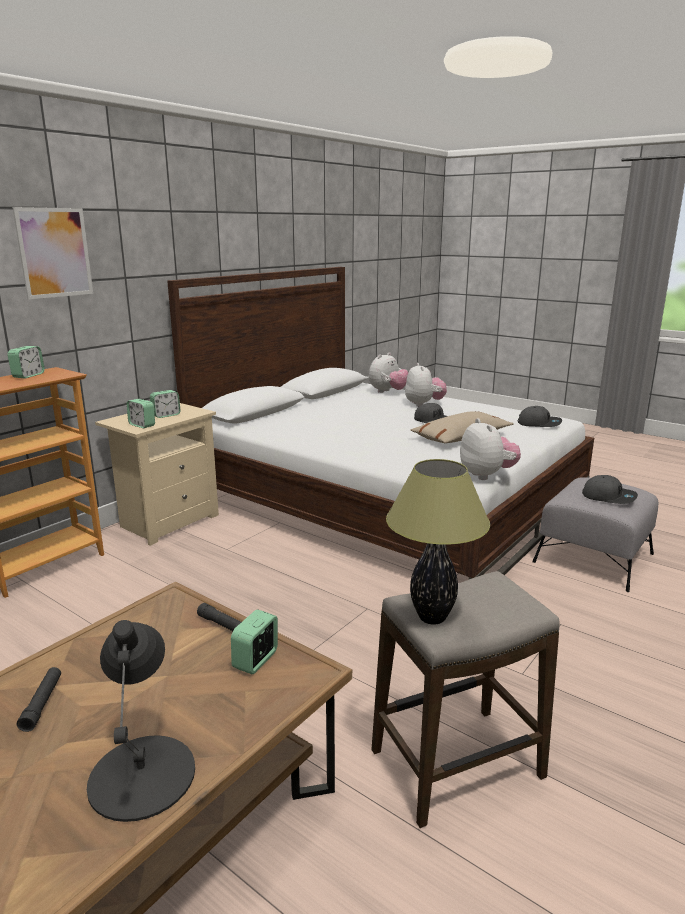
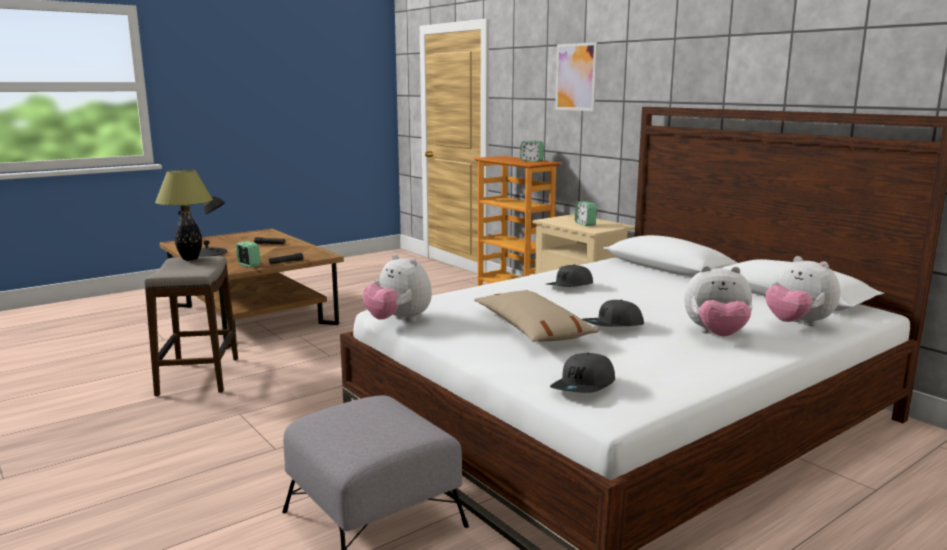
camera: 105 degrees right, 5 degrees down
(142, 425) = (556, 220): alarm clock -> none
(487, 475) = (398, 321): plush toy -> plush toy turned 45 degrees clockwise
(609, 497) = (353, 420): grey cap -> grey cap (570, 286)

